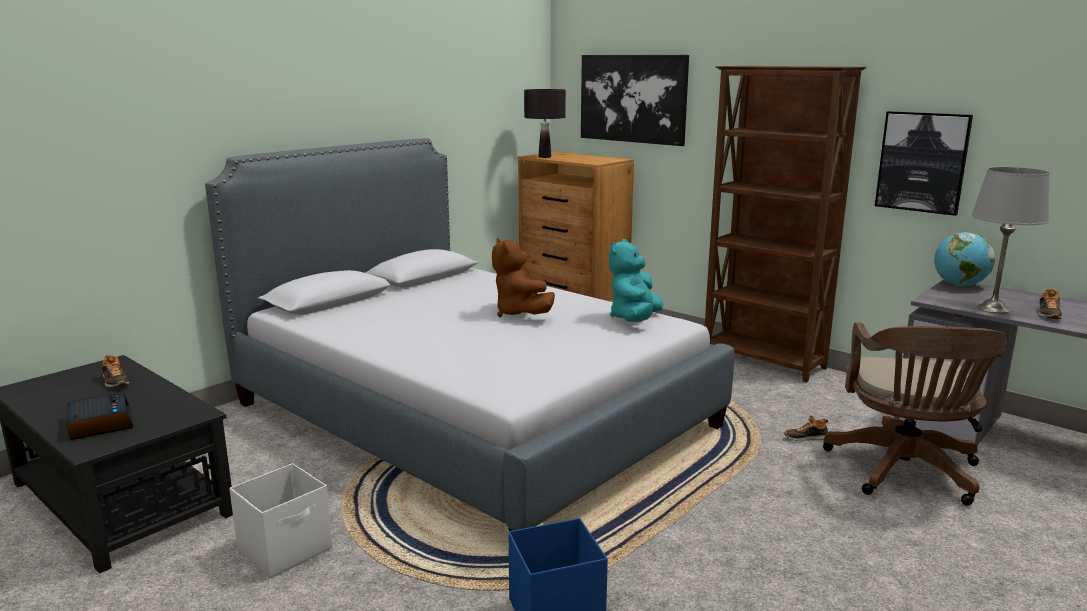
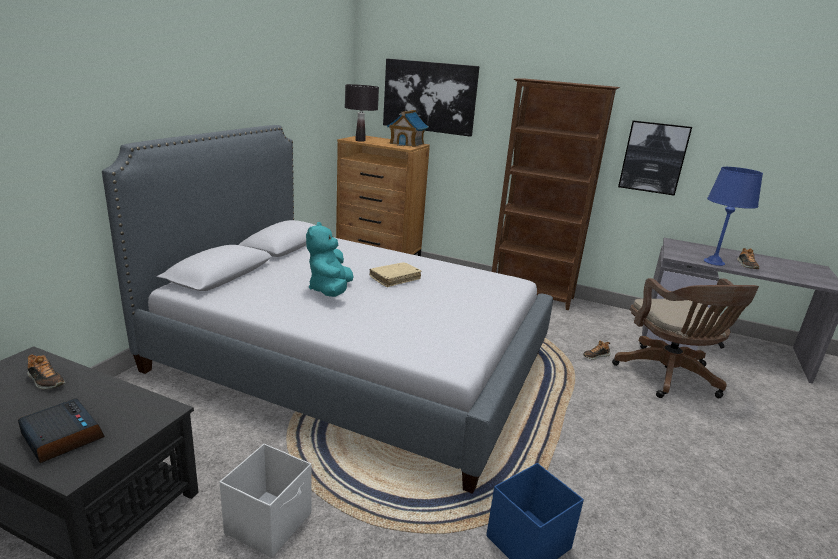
camera: 20 degrees left, 5 degrees up
(520, 313) = (395, 279): brown plush toy -> beige book
(603, 159) = (407, 143): none -> toy house
(634, 319) = (484, 279): turquoise plush toy -> turquoise plush toy (330, 290)
(959, 285) = (677, 243): globe -> none
(993, 309) = (714, 262): grey table lamp -> blue table lamp

